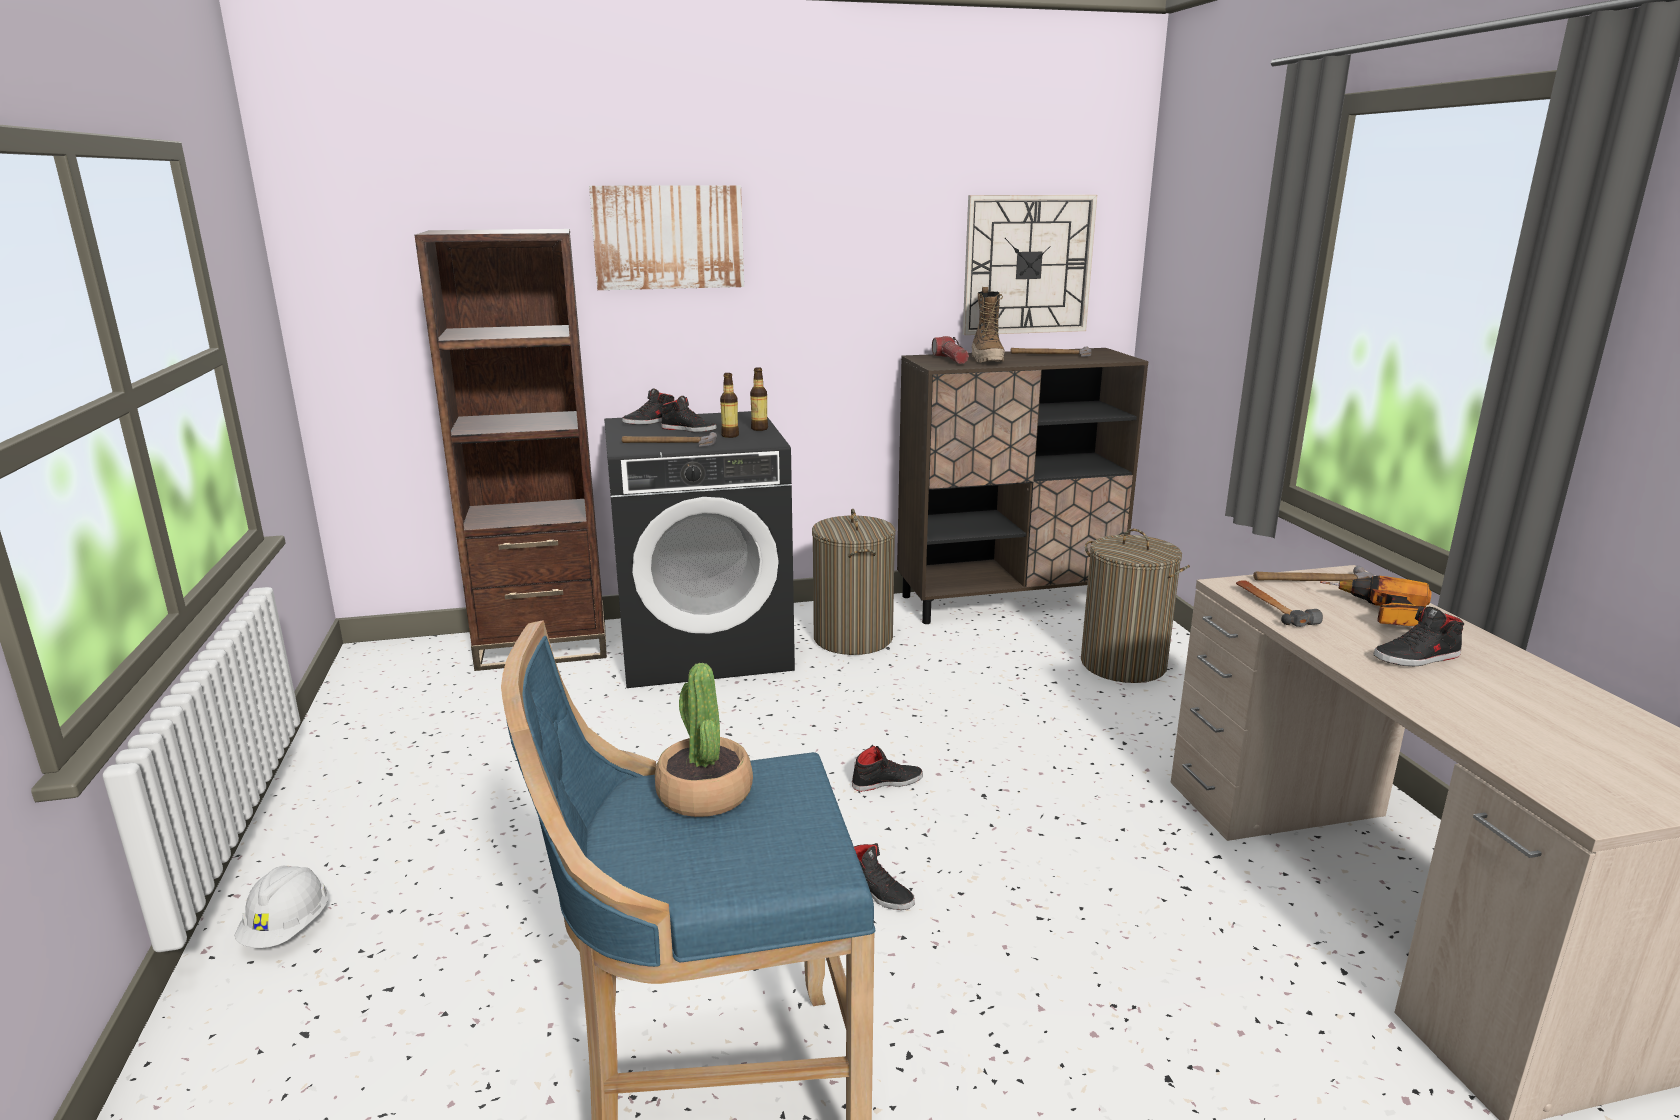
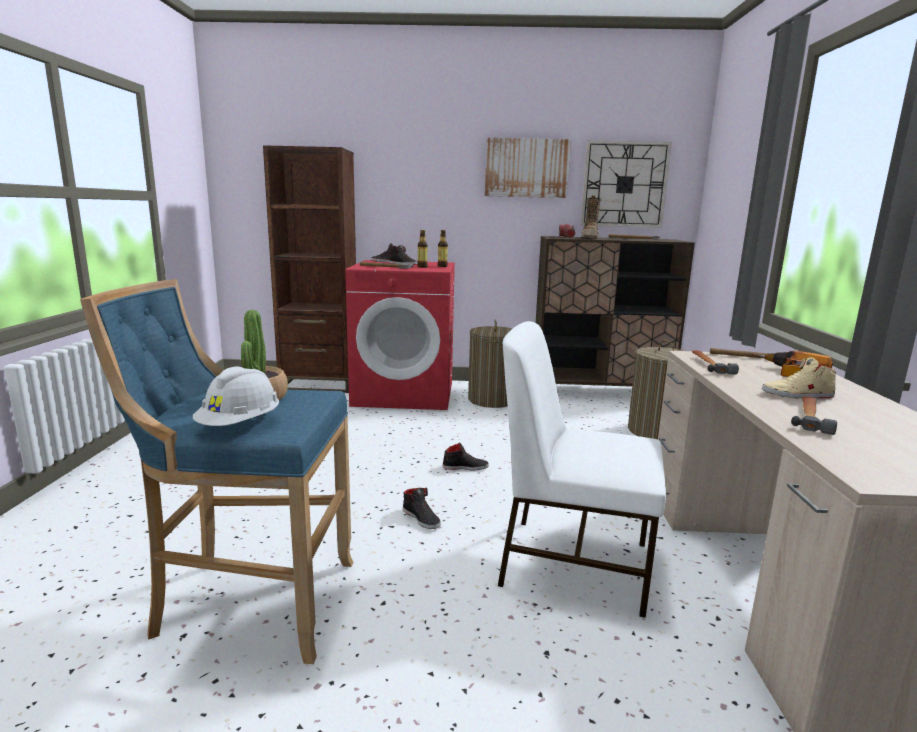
camera: 15 degrees right, 5 degrees down
(288, 929) = (105, 482): white hard hat -> white hard hat (240, 425)
(668, 237) = (407, 160): picture -> picture (526, 168)
(705, 646) = (405, 394): black washing machine -> red washing machine
(1126, 924) = (572, 562): none -> white chair
(1417, 658) = (797, 395): black shoe -> beige shoe
(1461, 704) = (811, 417): none -> hammer

